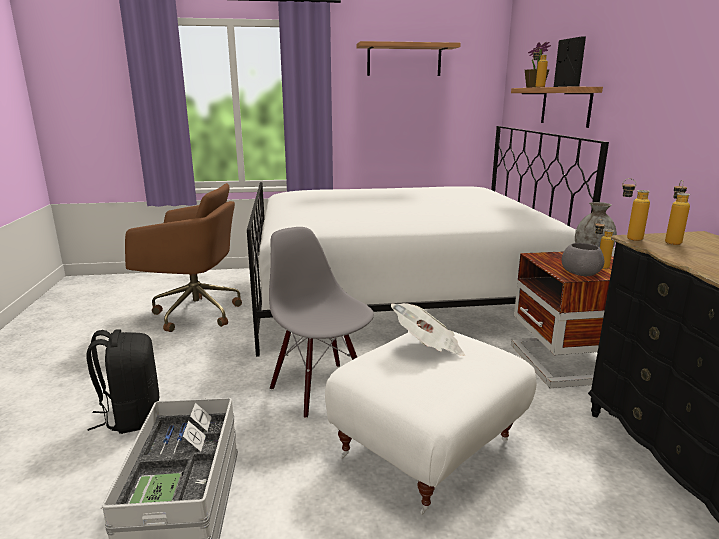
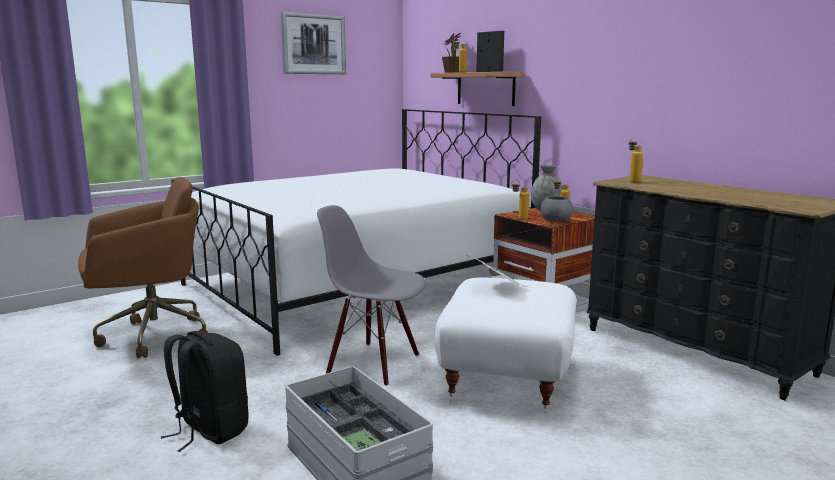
camera: 30 degrees left, 5 degrees down
(404, 60) = (313, 44): shelf -> picture
(628, 238) = (605, 182): bottle -> bottle (519, 218)

